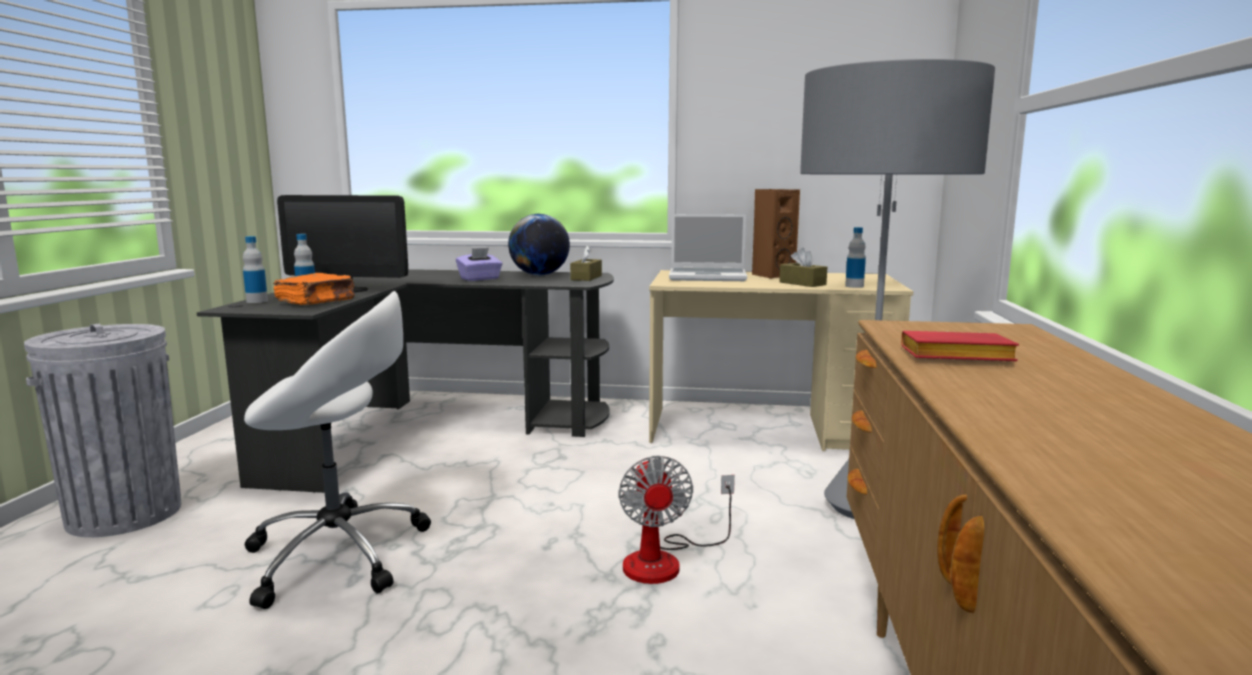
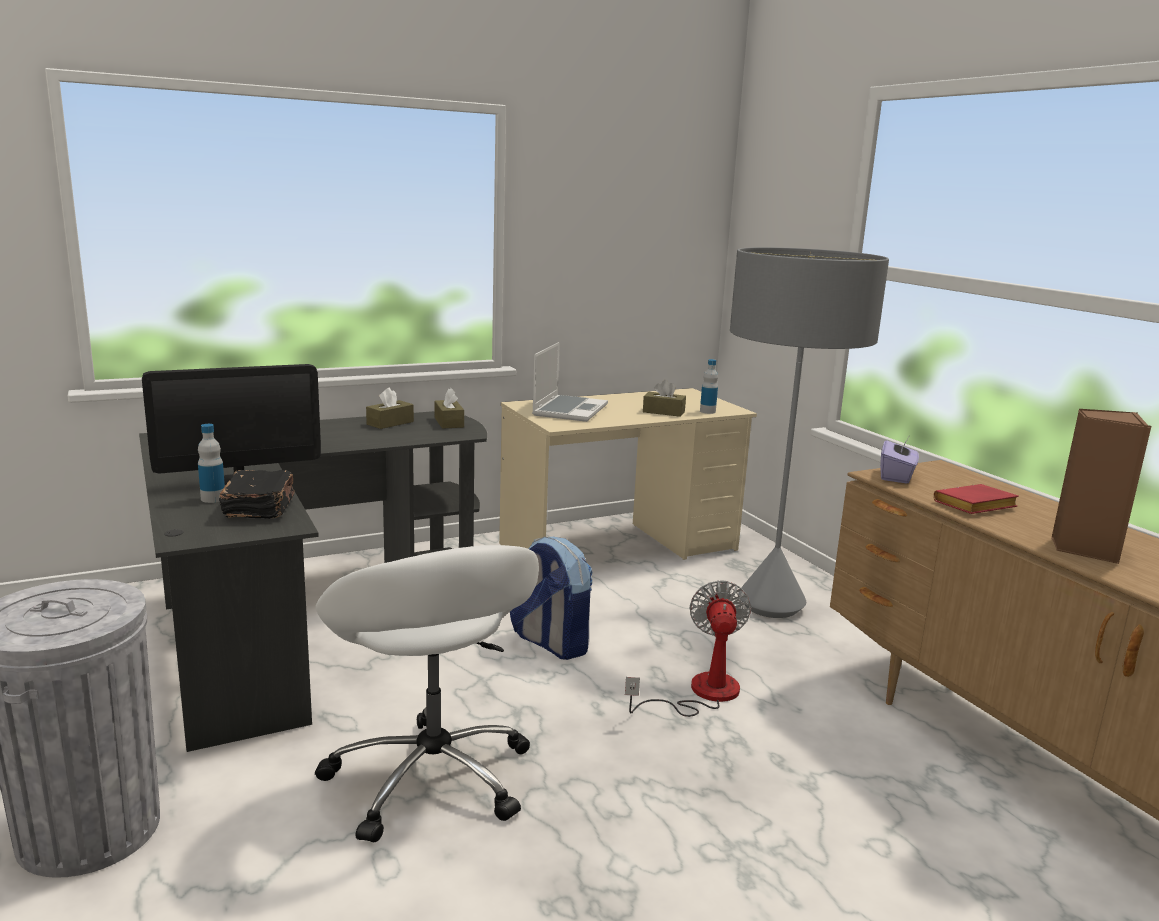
camera: 35 degrees left, 5 degrees up
(257, 301) = (184, 520): bottle -> none
(317, 302) = (260, 508): orange book -> black book
(341, 554) = (432, 781): white office chair -> white office chair turned 105 degrees clockwise
(480, 279) = (342, 438): purple tissue box -> purple tissue box (896, 476)
(540, 275) = (390, 423): globe -> brown tissue box
(588, 486) = (550, 643): none -> backpack
(666, 560) = (701, 693): fan -> fan turned 135 degrees counterclockwise
(708, 277) = (569, 410): laptop -> laptop turned 45 degrees counterclockwise
(772, 275) = (615, 401): brown speaker -> brown speaker (1083, 548)

